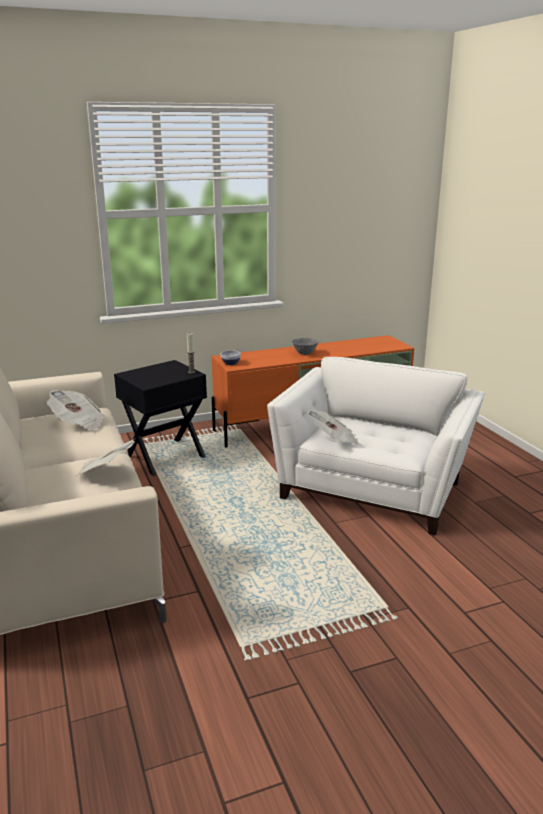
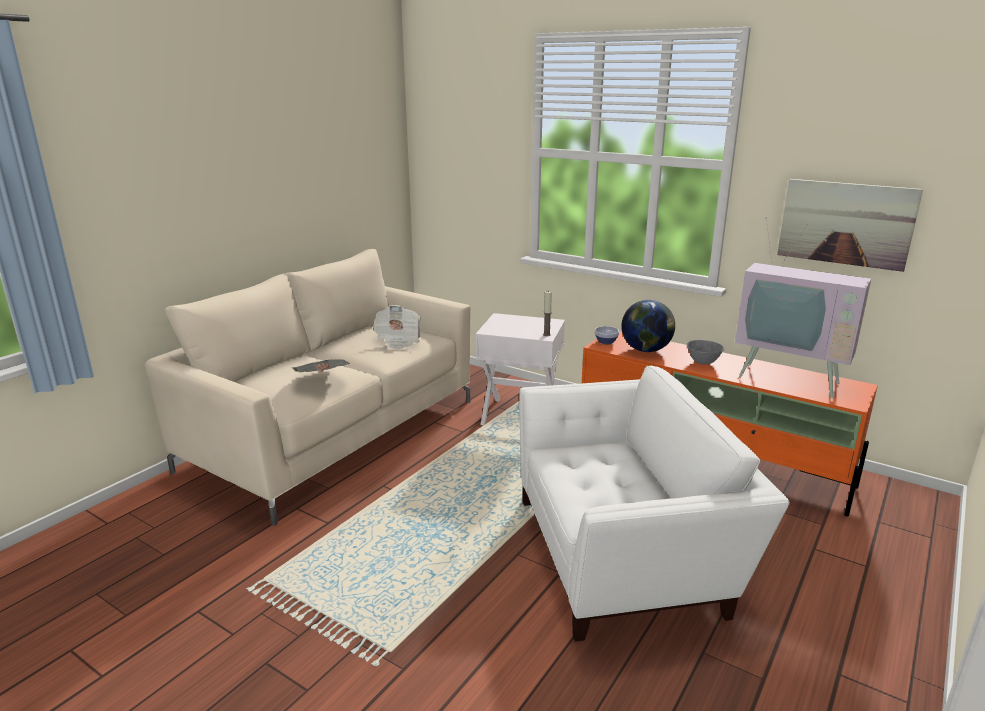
camera: 55 degrees right, 0 degrees up
(166, 457) = (519, 415): black side table -> white side table
(263, 359) = (646, 350): none -> globe
(333, 440) = (558, 461): newspaper -> none
(348, 237) = (845, 223): none -> picture
(355, 345) = (790, 377): none -> television

